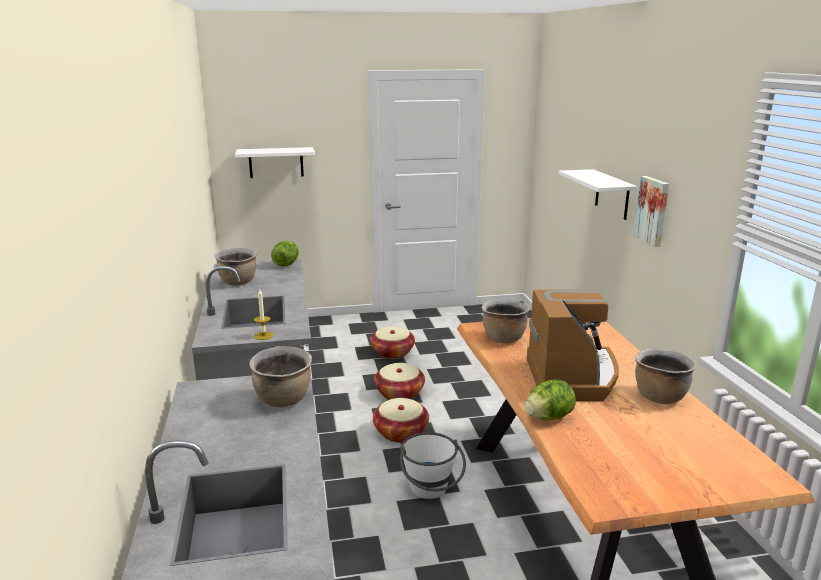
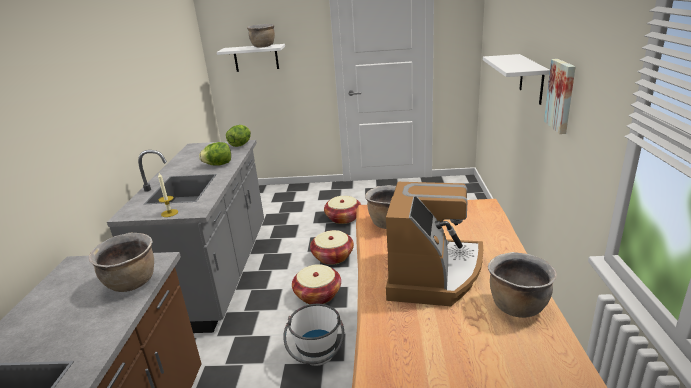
camera: 15 degrees right, 5 degrees up
(238, 282) = (191, 160): brown cooking pot -> brown cooking pot (263, 46)
(548, 417) = (381, 322): lettuce -> lettuce (218, 164)

